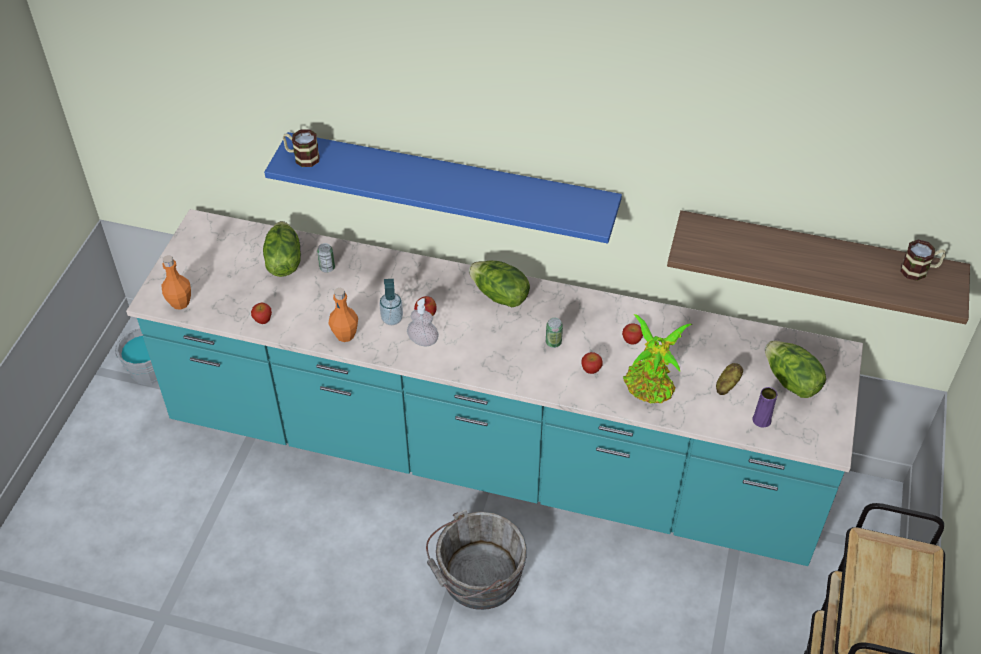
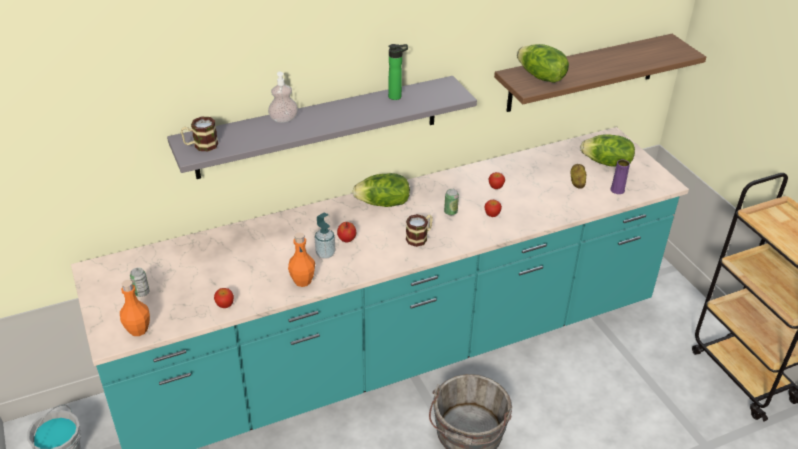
camera: 40 degrees left, 10 degrees down
(283, 262) = (197, 260): lettuce -> lettuce (540, 77)
(327, 268) = (237, 247): can -> can (142, 292)
(423, 340) = (363, 255): soap dispenser -> soap dispenser (283, 119)
(451, 185) = (319, 127): blue shelf -> grey shelf
(533, 191) = (397, 96): none -> bottle
(650, 387) = (538, 206): potted plant -> none
(919, 270) = (655, 46): mug -> mug (420, 237)

